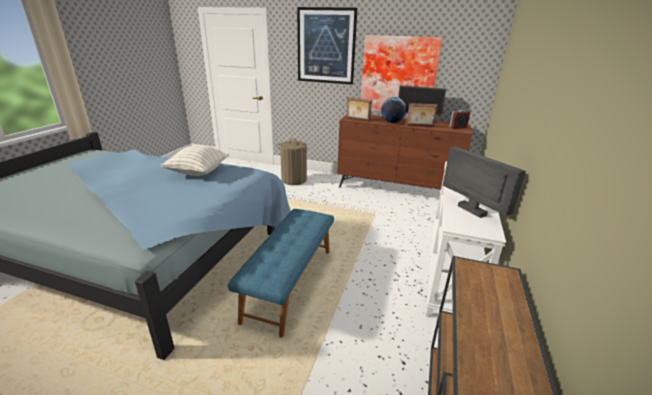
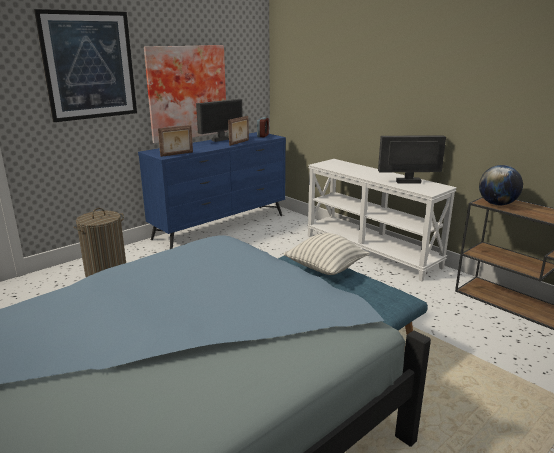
camera: 60 degrees left, 5 degrees down
(198, 172) = (177, 269): pillow -> pillow (325, 269)
(392, 122) = (211, 147): globe -> globe (497, 204)
(396, 190) = (221, 227): brown dresser -> blue dresser

